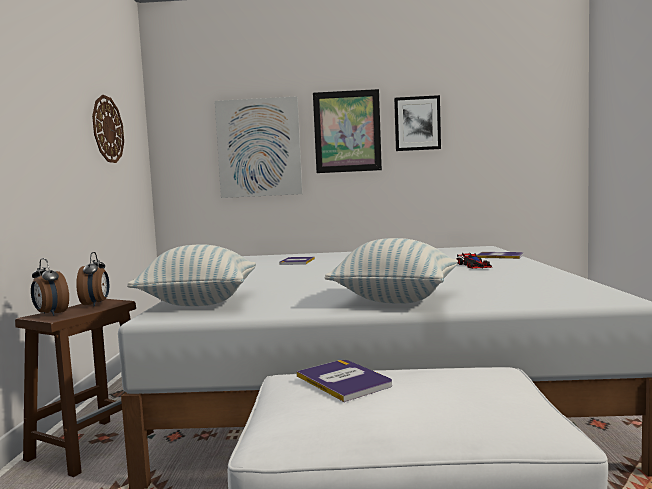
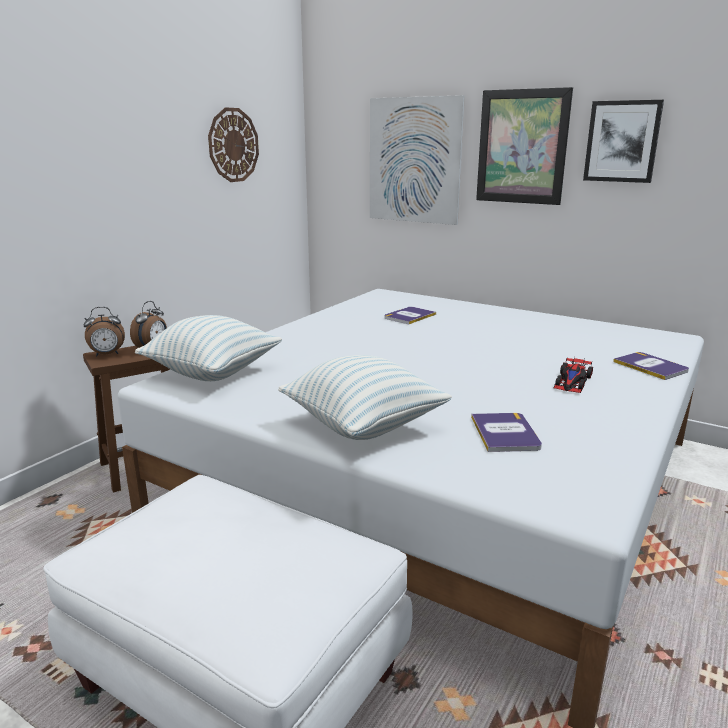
camera: 30 degrees right, 15 degrees up
(50, 314) = (107, 355): alarm clock -> alarm clock turned 90 degrees counterclockwise
(344, 381) = (208, 513): book -> book (505, 433)

